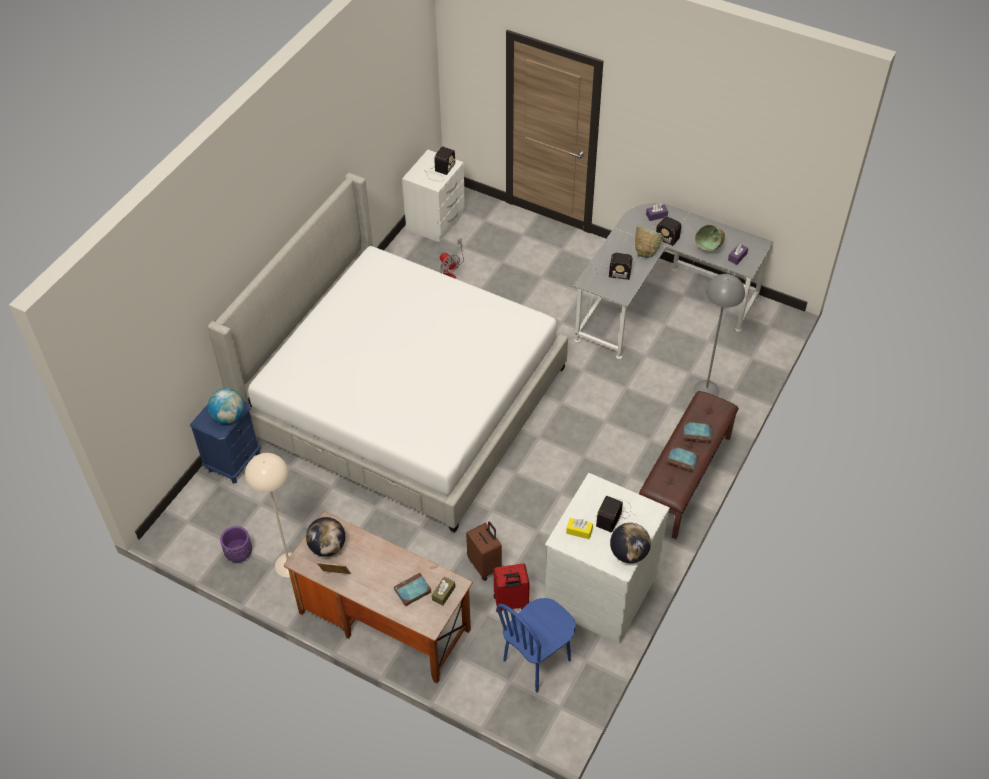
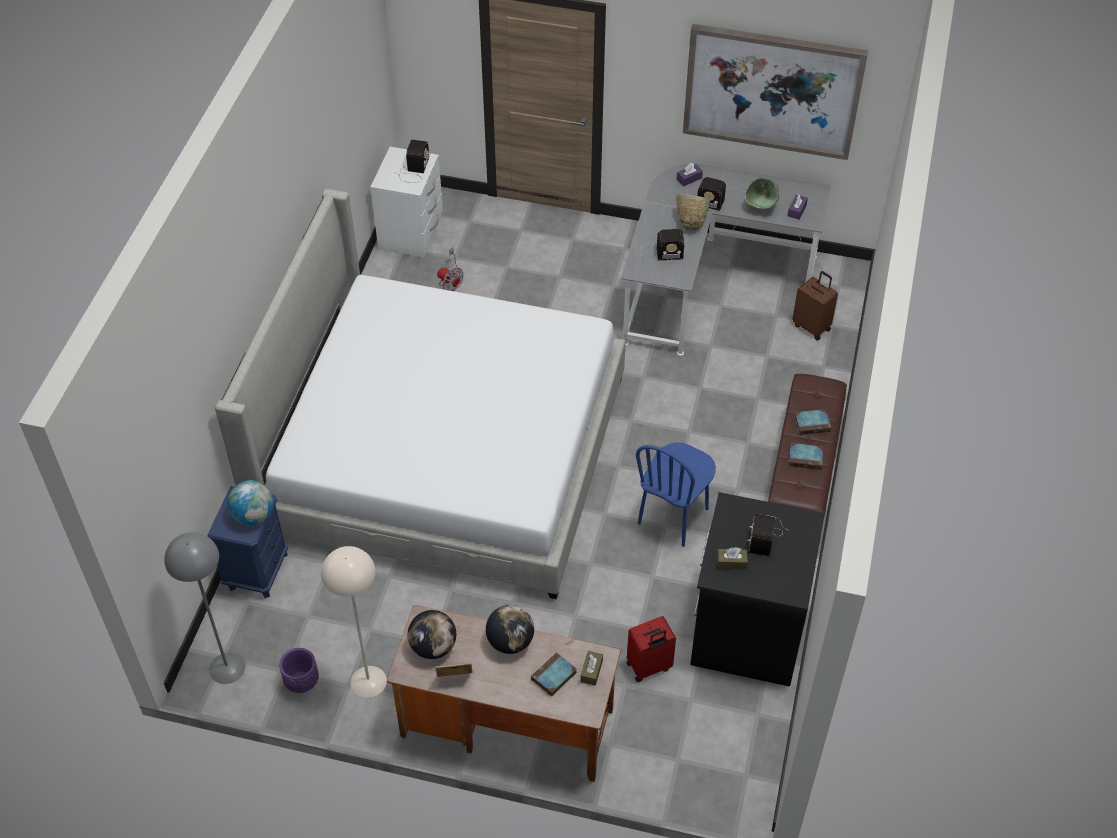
camera: 15 degrees left, 0 degrees up
(485, 565) = (605, 630): brown suitcase -> brown suitcase (812, 327)
(537, 661) = (702, 727): blue chair -> blue chair (673, 516)
(579, 531) = (731, 562): yellow tissue box -> brown tissue box
(599, 590) = (746, 629): white dresser -> black dresser
(629, 553) = (797, 576): globe -> globe (510, 641)
(706, 390) = (792, 372): grey floor lamp -> grey floor lamp (226, 668)
(730, 153) = (772, 90): none -> picture

